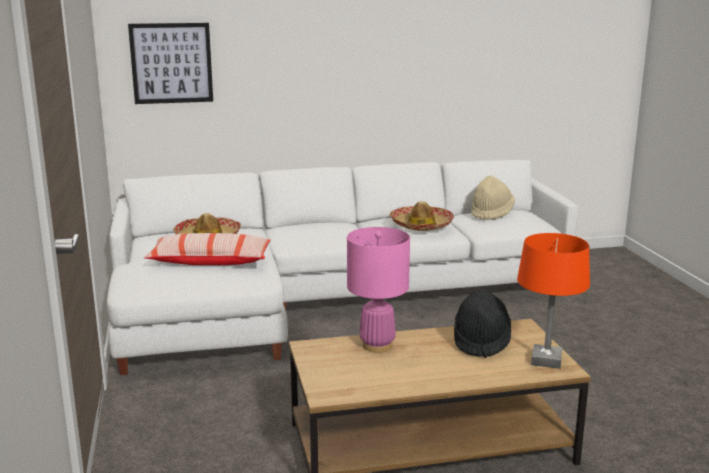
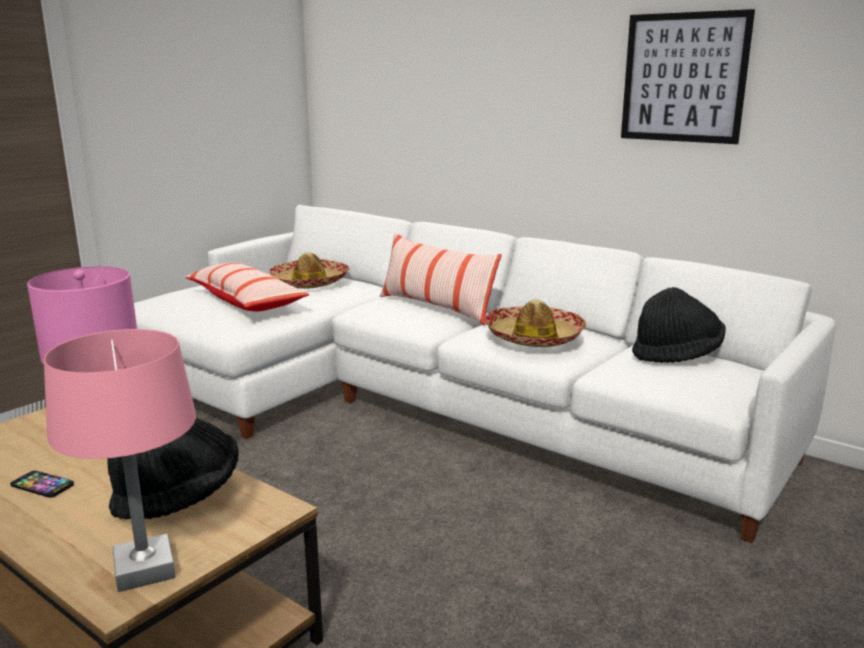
camera: 50 degrees right, 0 degrees up
(171, 63) = (362, 79): picture -> picture (683, 78)
(328, 228) = (436, 308): none -> pillow
(419, 369) = (42, 485): none -> phone
(491, 213) = (676, 355): beige hat -> black hat
(546, 360) = (144, 570): orange table lamp -> pink table lamp

